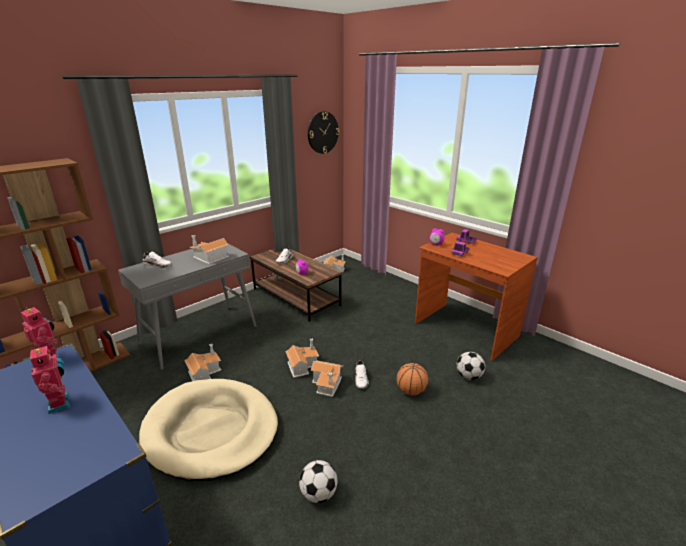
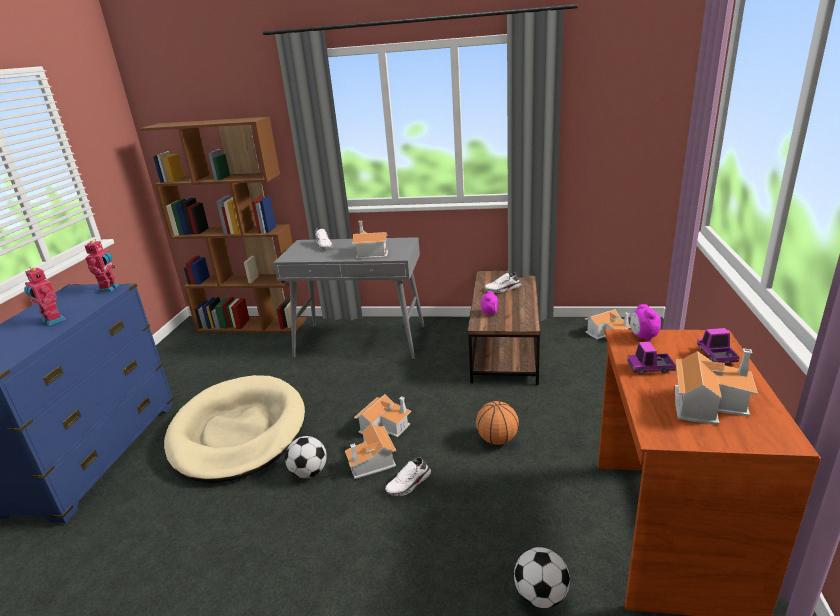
camera: 55 degrees right, 0 degrees up
(61, 403) = (52, 321): toy robot -> toy robot turned 105 degrees clockwise
(204, 372) = (311, 378): toy house -> toy house (708, 402)
(318, 494) = (199, 553): football -> football (309, 472)
(322, 132) = (638, 101): wall clock -> none
(411, 391) = (433, 543): basketball -> basketball (497, 439)

